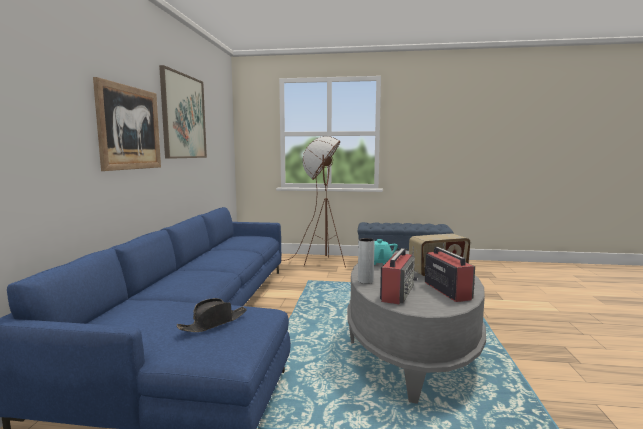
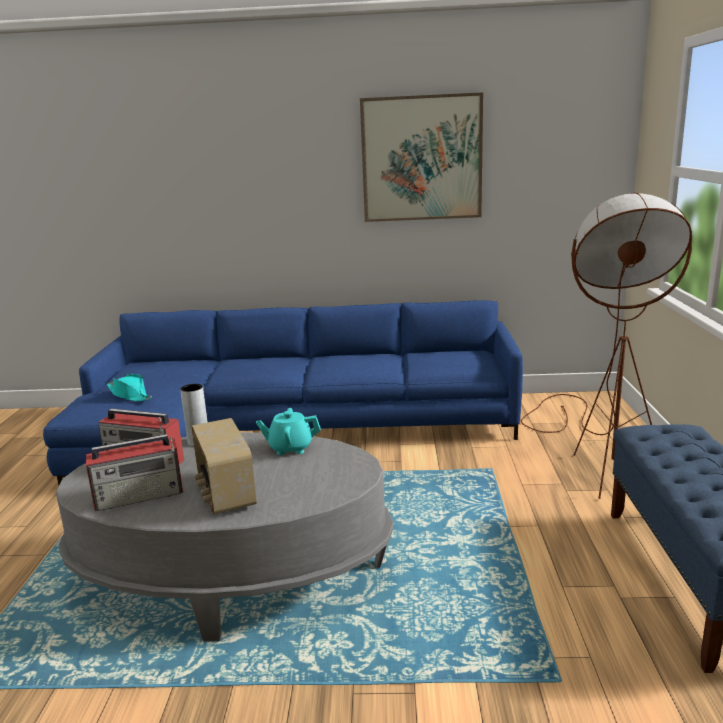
camera: 85 degrees right, 10 degrees up
(130, 128) = (293, 189): picture -> none
(214, 323) = (130, 395): black hat -> turquoise hat

